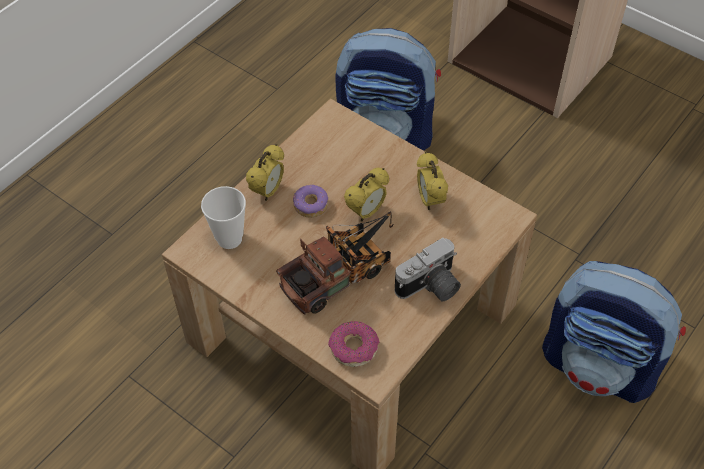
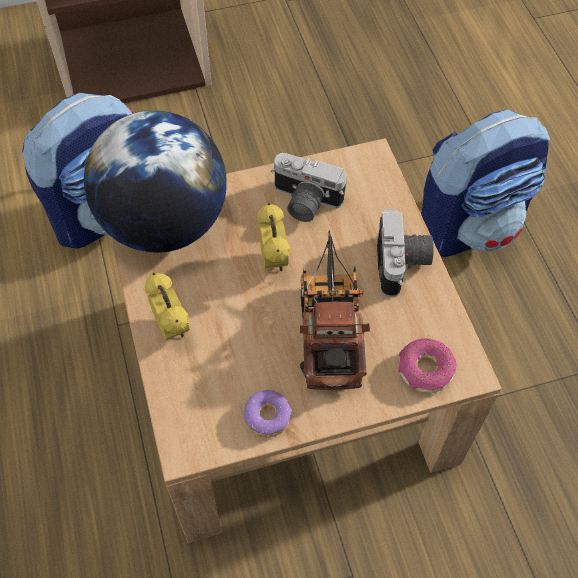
camera: 55 degrees left, 5 degrees up
(229, 239) = (203, 400): cup -> none
(311, 205) = (224, 301): donut -> donut (268, 417)
(342, 139) = (165, 223): none -> globe
(429, 200) = (303, 202): alarm clock -> camera

